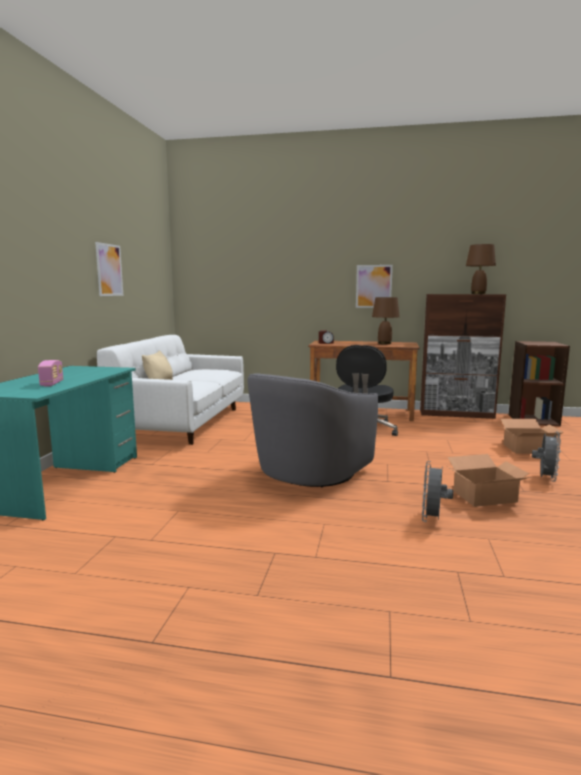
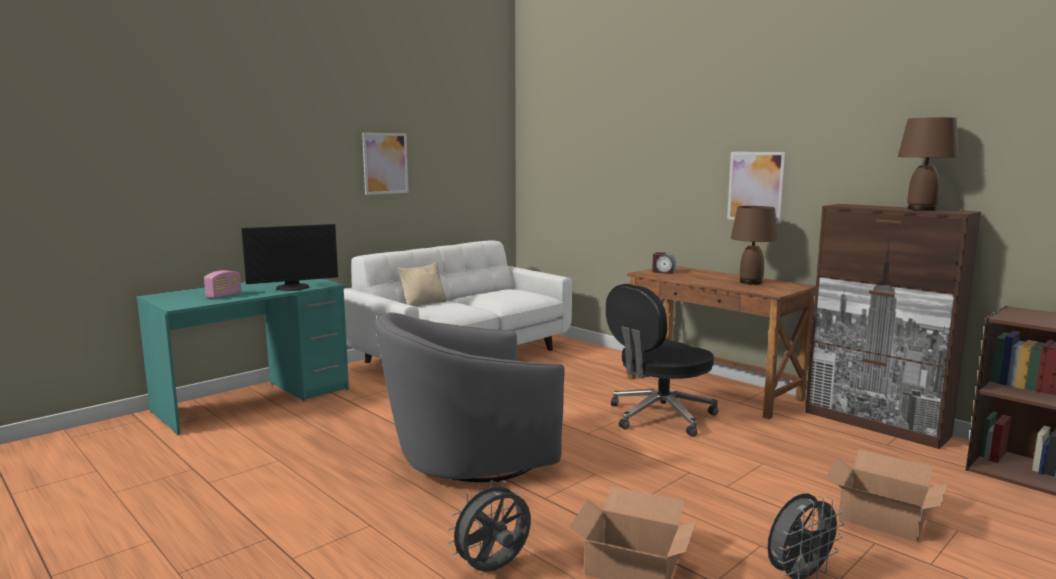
camera: 35 degrees right, 0 degrees up
(99, 373) = (293, 288): none -> monitor

